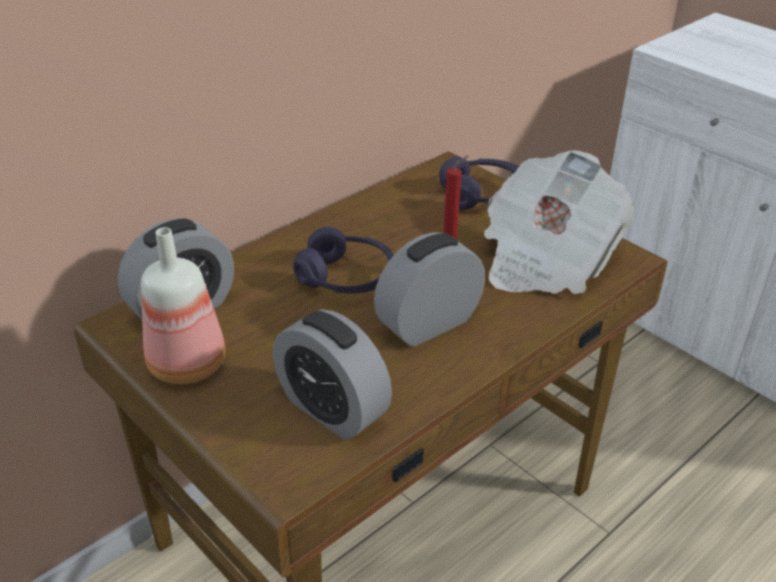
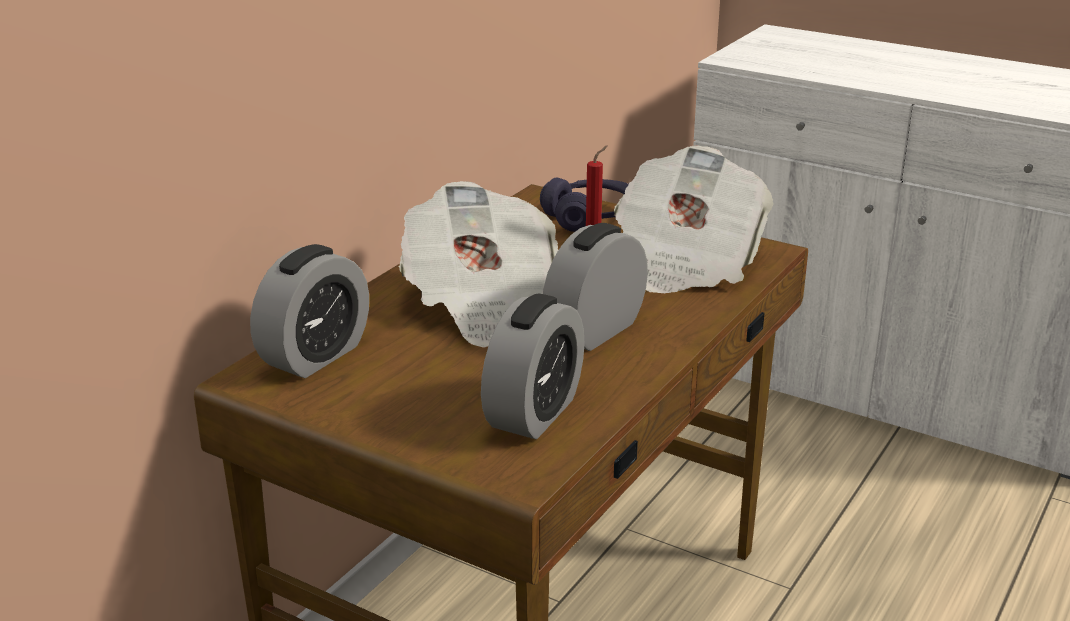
camera: 15 degrees left, 10 degrees down
(189, 363) = (353, 400): bottle -> none
(332, 409) = (534, 413): alarm clock -> alarm clock turned 90 degrees counterclockwise
(346, 278) = (484, 305): purple headphones -> newspaper

